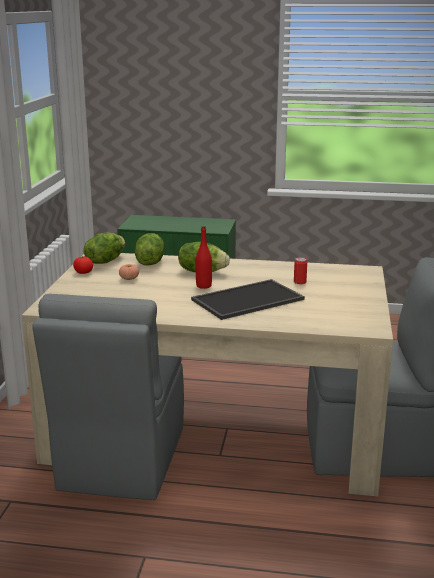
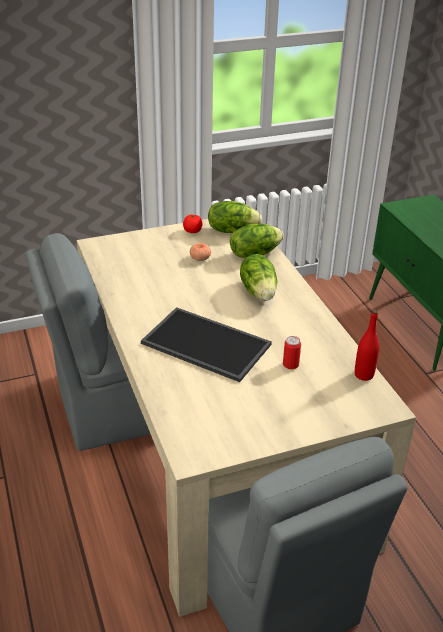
camera: 60 degrees right, 15 degrees up
(203, 286) = (219, 305): red bottle -> red bottle (364, 375)

